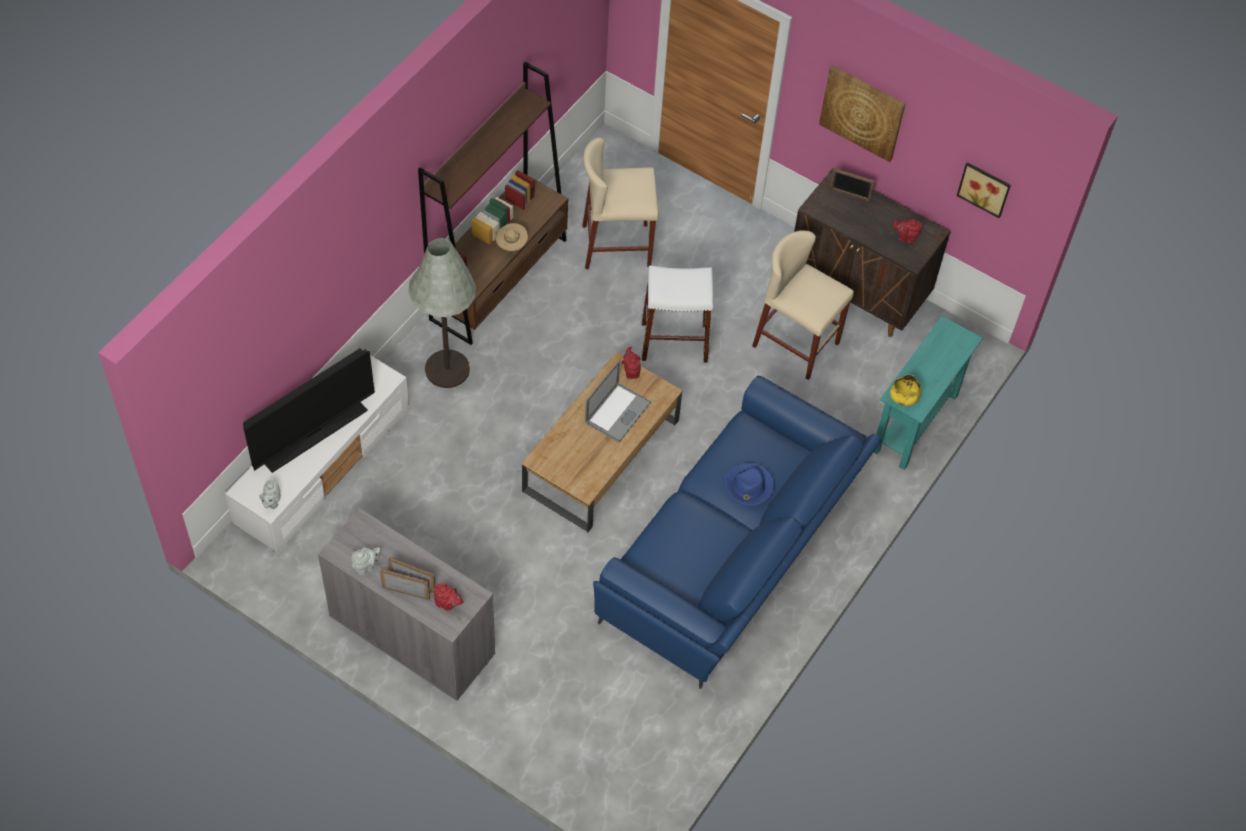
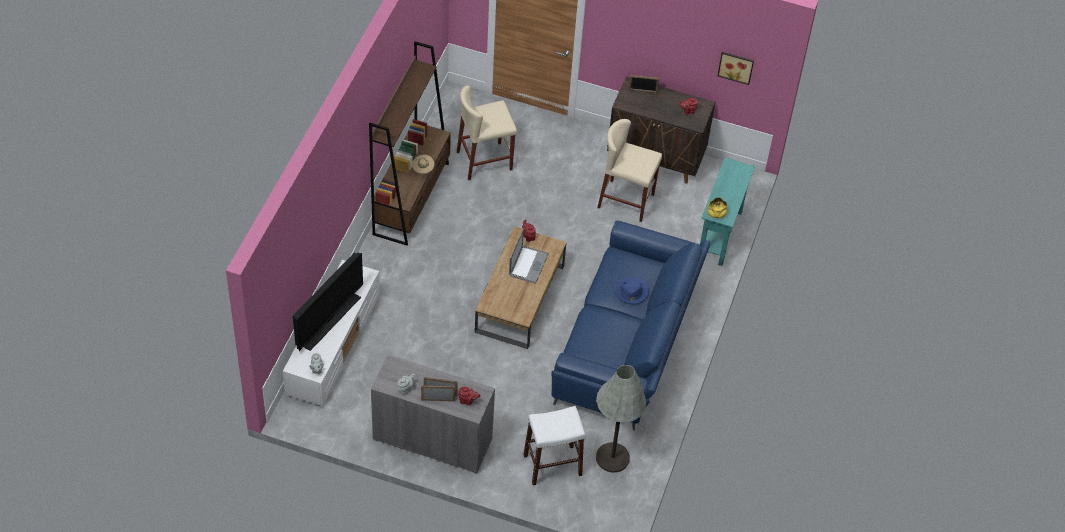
camera: 15 degrees left, 5 degrees down
(447, 369) = (396, 264): grey floor lamp -> grey floor lamp (612, 457)
(674, 342) = (544, 215): white stool -> white stool (552, 465)
(862, 112) = (644, 33): picture -> none

